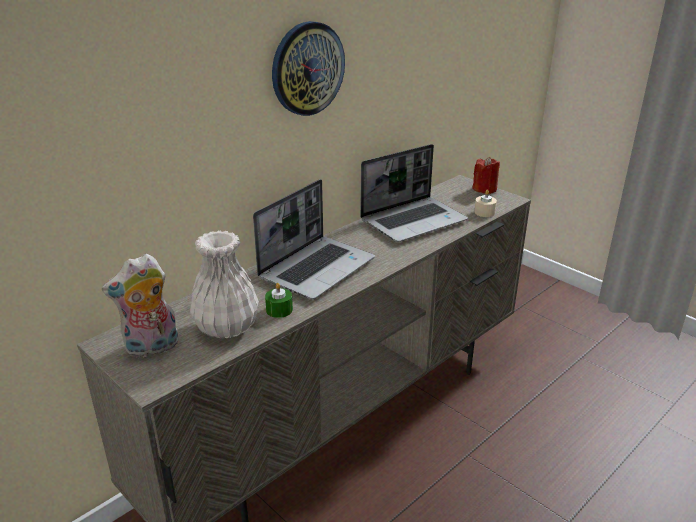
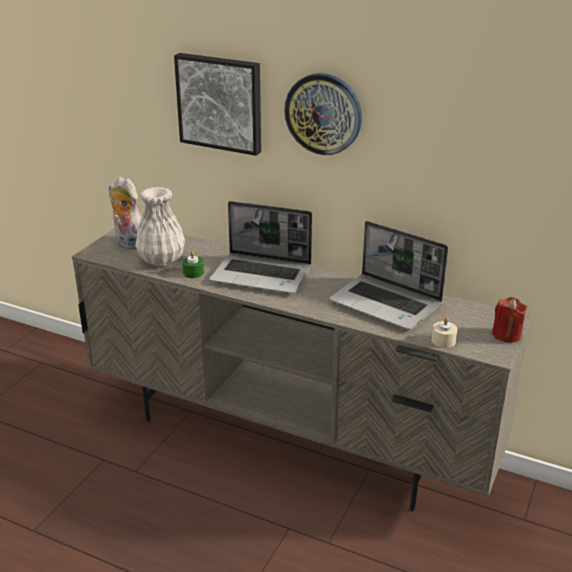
camera: 70 degrees right, 0 degrees up
(195, 101) = (220, 102): none -> picture

